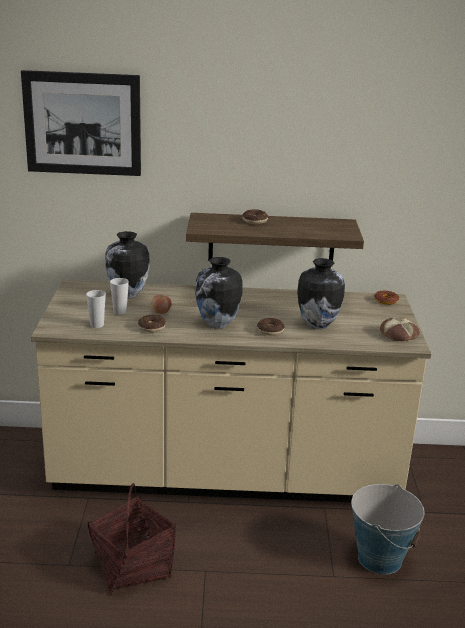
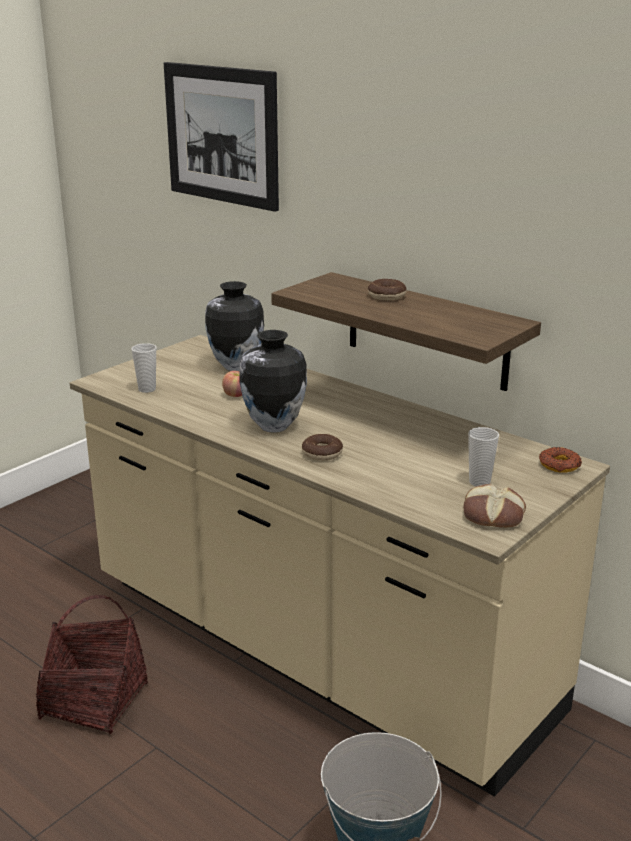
camera: 40 degrees right, 0 degrees up
(120, 312) = (194, 382): cup -> cup (479, 482)
(151, 328) = (195, 408): donut -> none
(317, 324) = (398, 465): vase -> none

